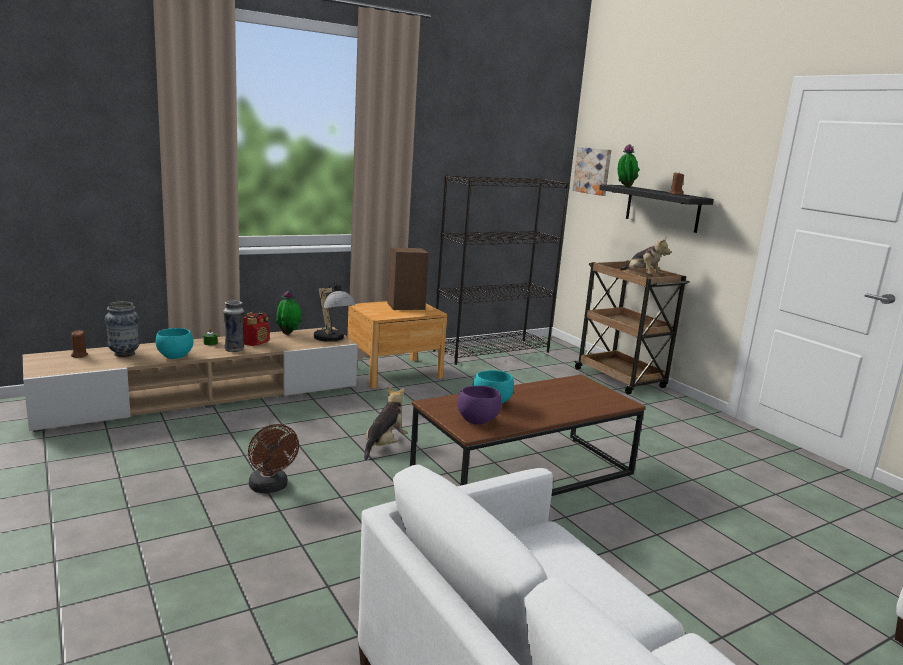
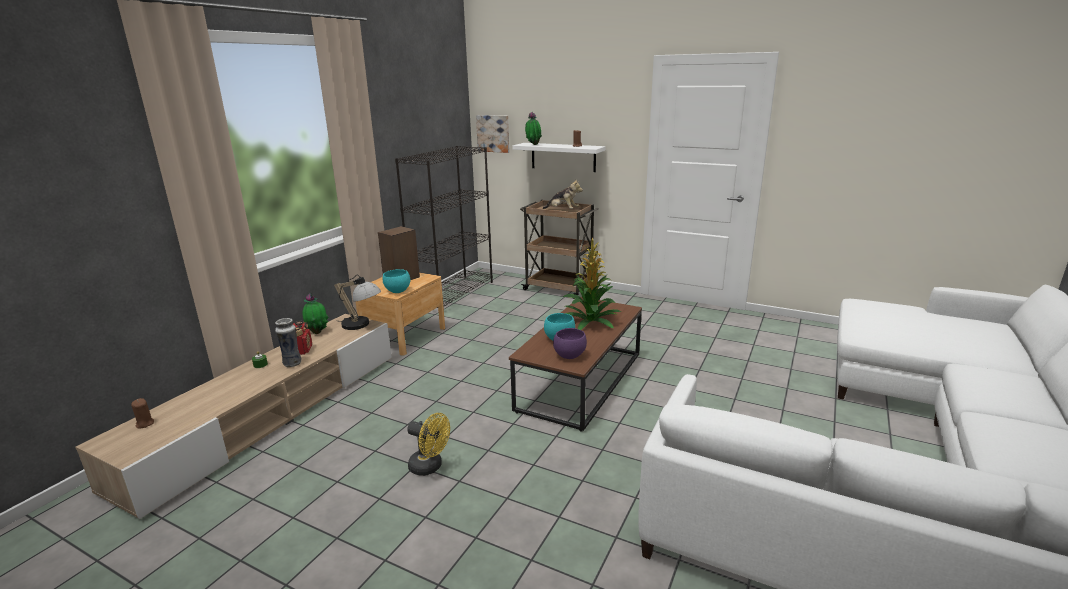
camera: 30 degrees left, 5 degrees up
(124, 354) = (191, 405): vase -> none
(174, 357) = (246, 390): turquoise bowl -> turquoise bowl (397, 291)
(270, 488) = (430, 467): brown fan -> yellow fan
(384, 445) = (469, 397): plush toy -> none
(555, 400) = (591, 321): none -> potted plant
(662, 208) = (563, 157): black shelf -> white shelf

